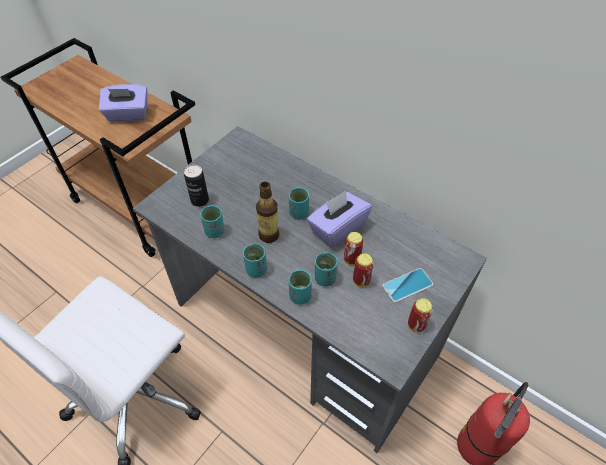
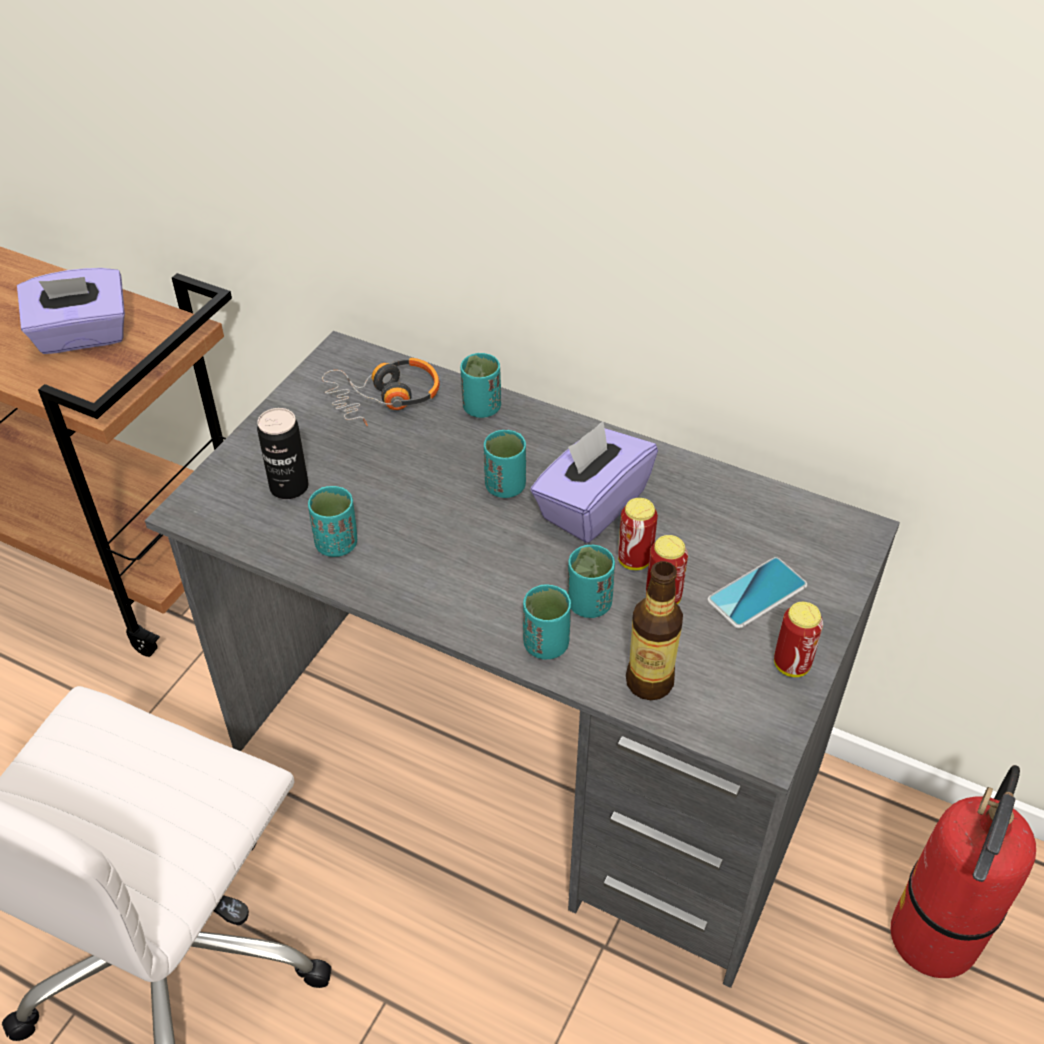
camera: 10 degrees left, 5 degrees down
(253, 162) = (384, 399): none -> headphones
(256, 270) = (443, 606): turquoise cup -> turquoise cup (481, 408)
(269, 235) = (453, 536): bottle -> bottle (649, 682)

